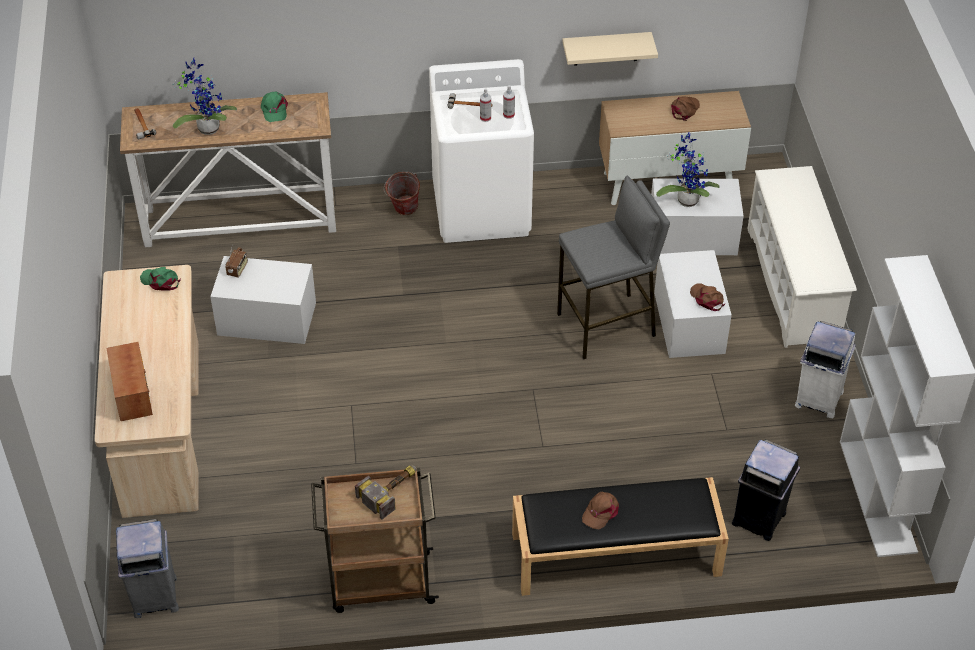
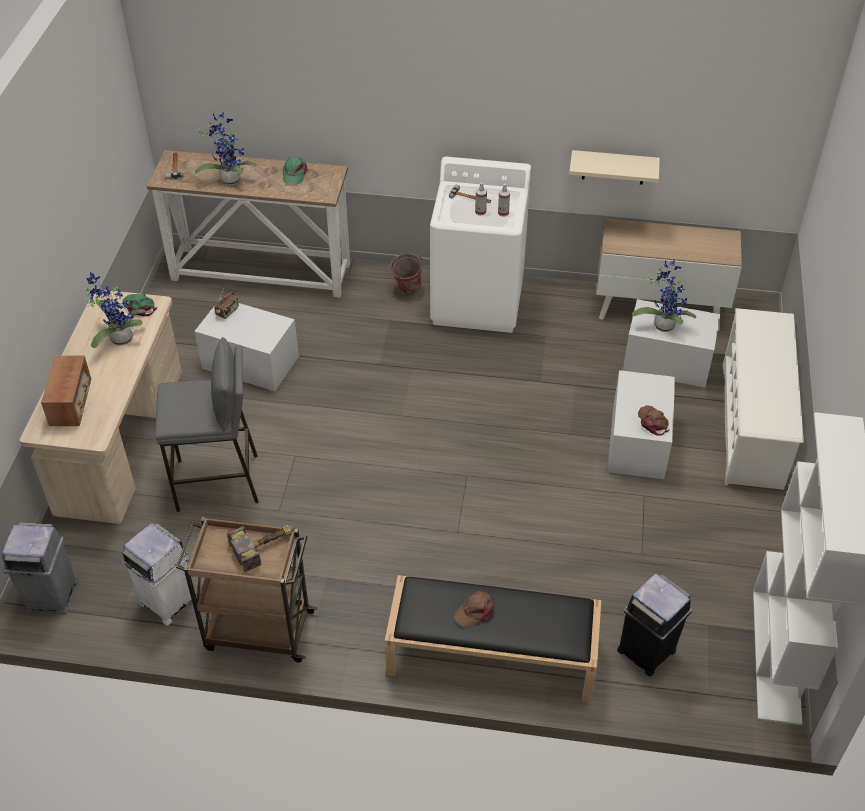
camera: 15 degrees right, 0 degrees up
(153, 317) = (119, 338): none -> potted plant
(607, 326) = (557, 429): grey stool -> grey stool (218, 482)
(684, 110) = (682, 239): brown cap -> none
(818, 398) = (743, 542): white trash can -> white trash can (167, 600)

